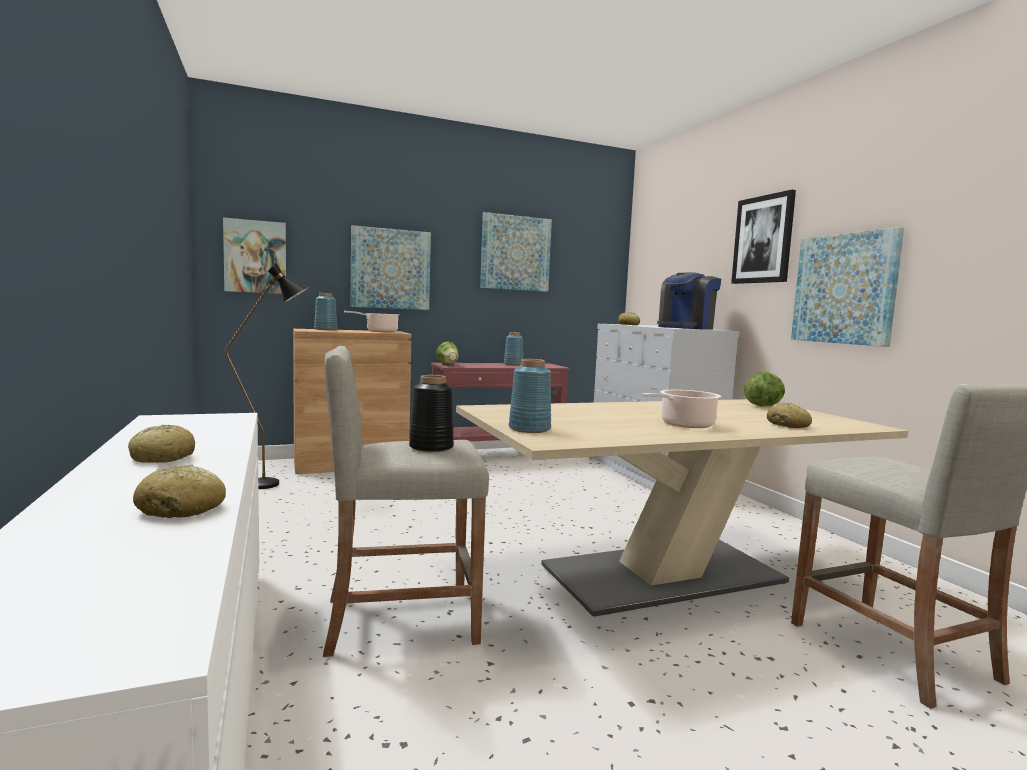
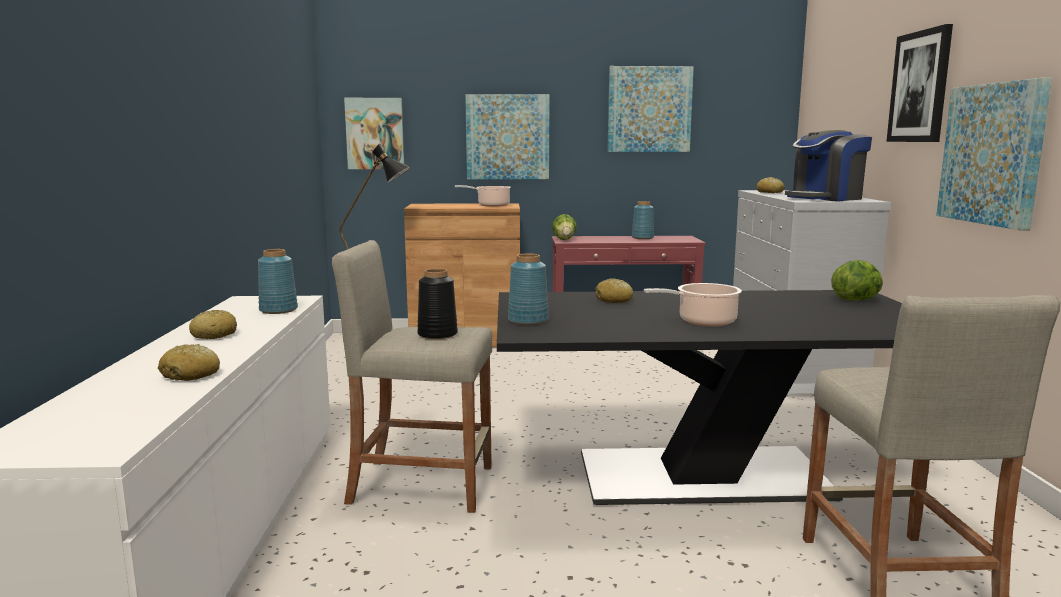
camera: 20 degrees right, 5 degrees up
(325, 329) = (439, 204): blue vase -> blue vase (278, 310)
(663, 575) = (702, 477): beige dining table -> black dining table
(788, 425) = (831, 326): bread -> bread (614, 300)

